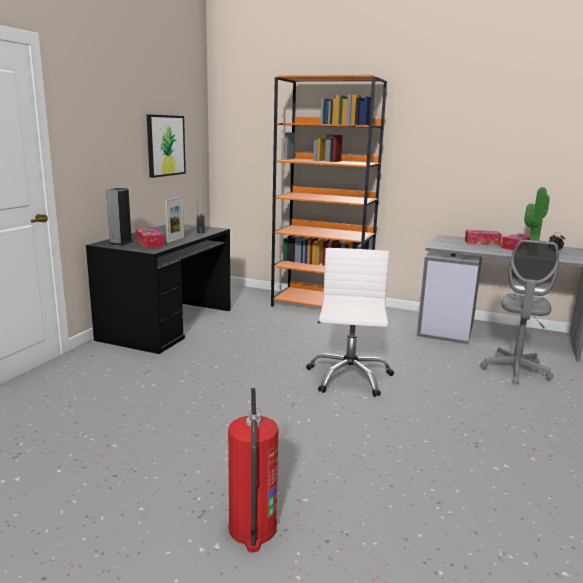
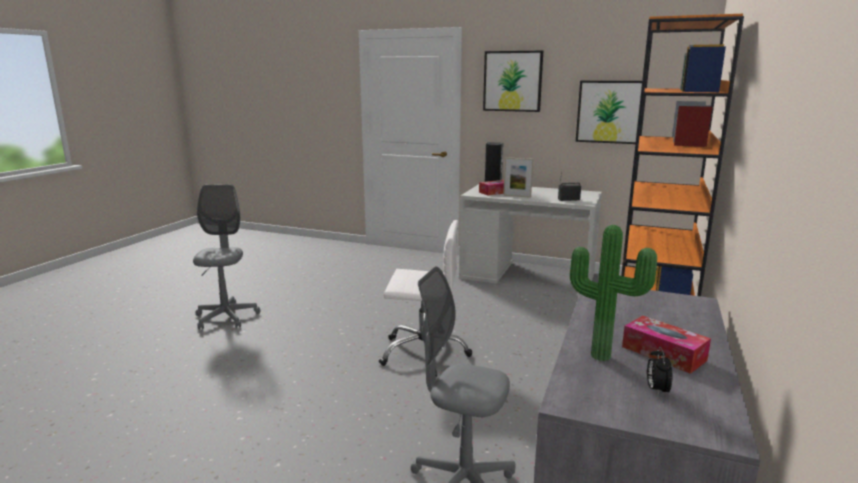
camera: 90 degrees right, 0 degrees up
(97, 113) = (512, 81): none -> picture
(167, 324) = (527, 275): black desk -> white desk
(252, 529) = (226, 317): fire extinguisher -> grey office chair
(482, 242) = (678, 326): tissue box -> none

